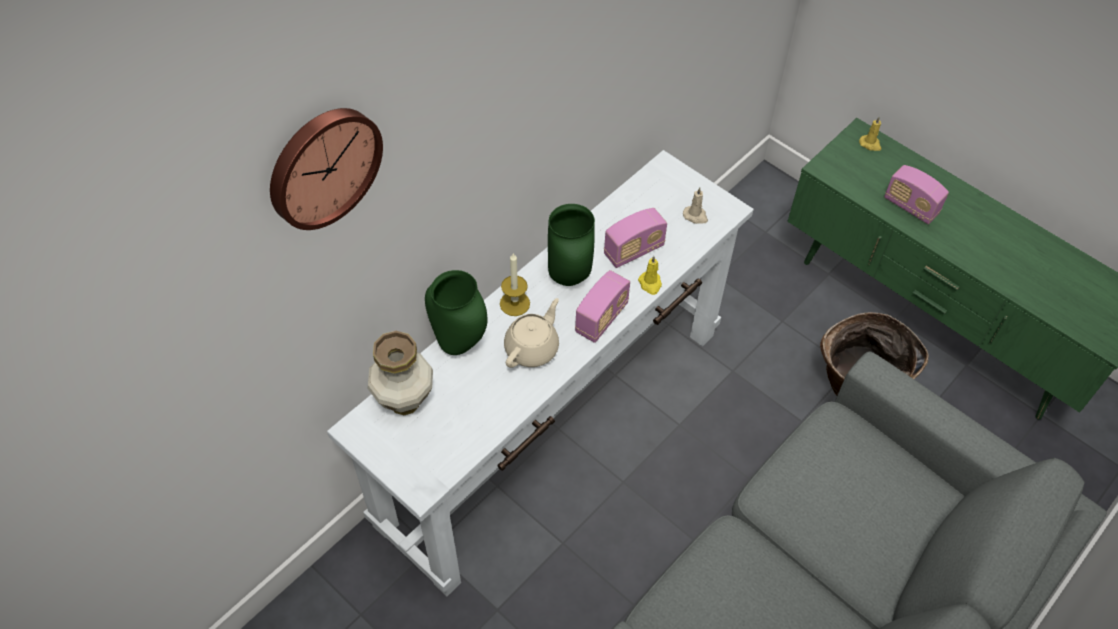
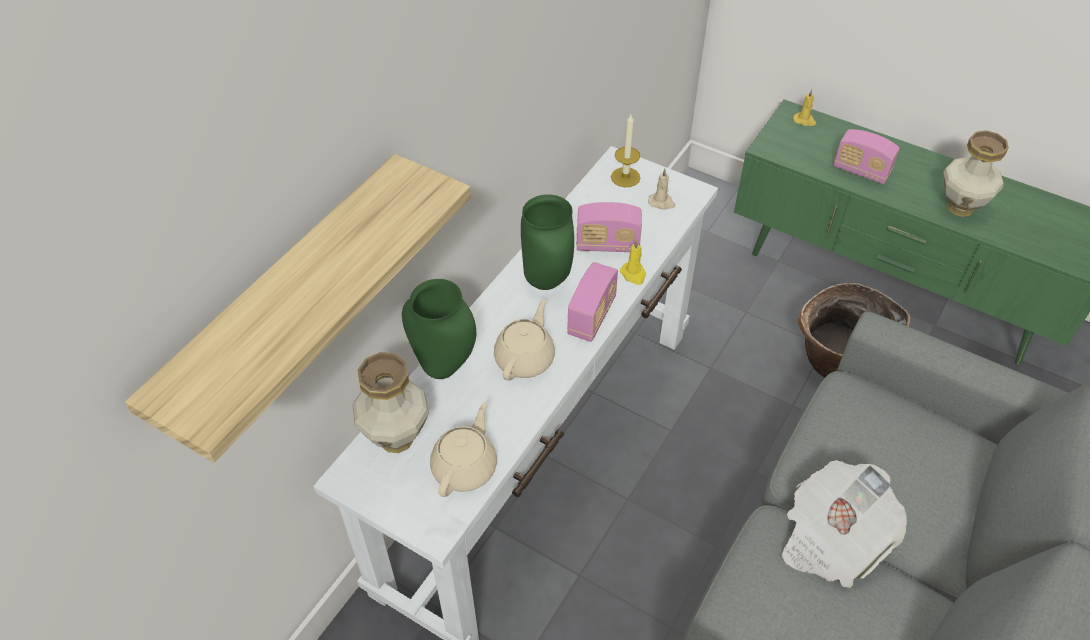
camera: 10 degrees left, 5 degrees down
(315, 284) = (285, 300): none -> shelf
(322, 166) = (281, 142): wall clock -> none
(458, 438) = (465, 467): none -> beige teapot
(514, 303) = (495, 316): candle -> candle (625, 177)
(634, 251) = (607, 245): radio -> radio turned 45 degrees clockwise
(778, 557) = (832, 538): none -> newspaper
(998, 260) = (961, 207): none -> vase

